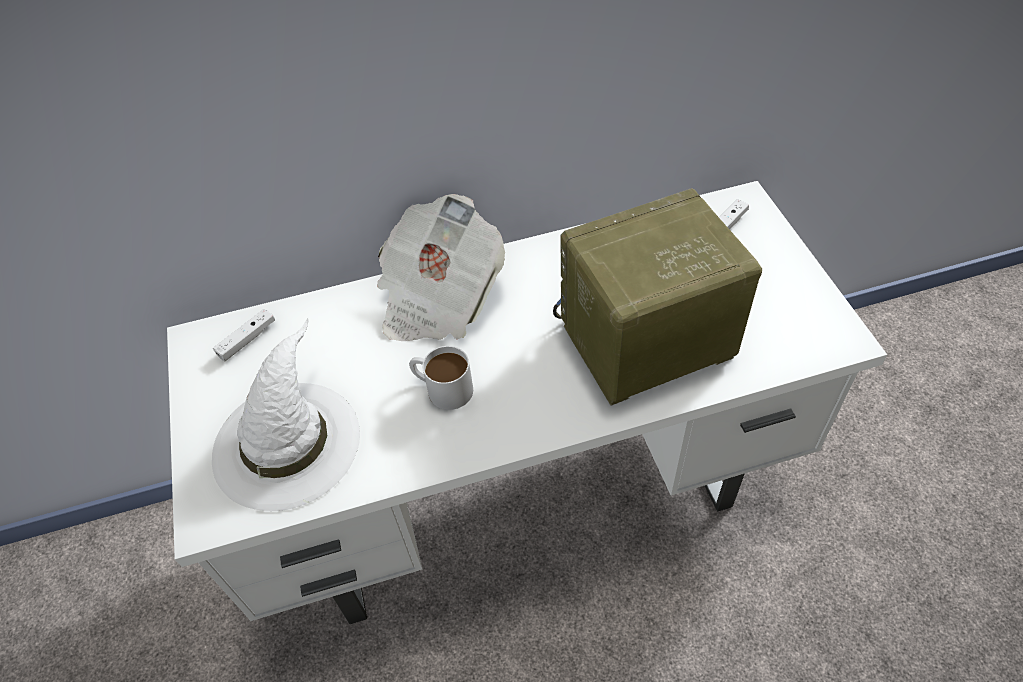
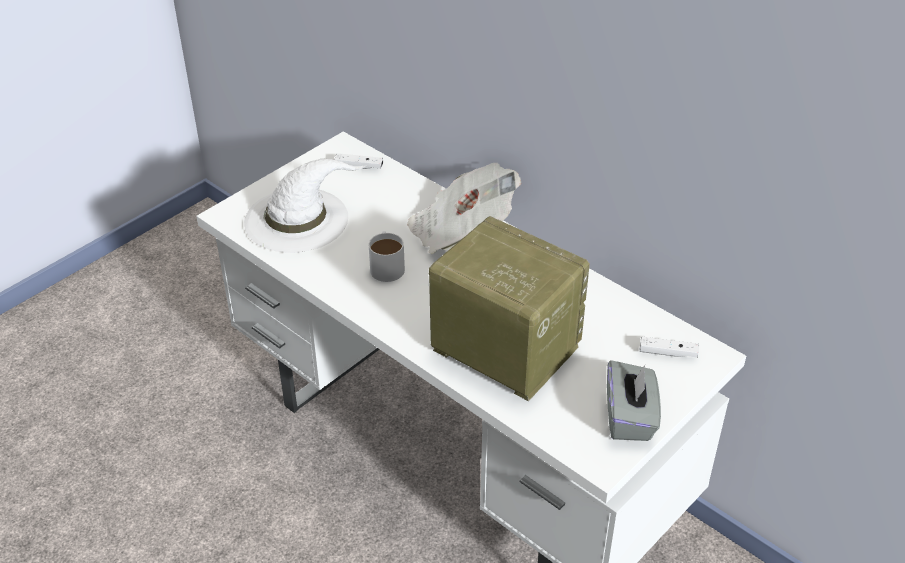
camera: 55 degrees right, 10 degrees down
(796, 292) = (630, 417): none -> grey tissue box

